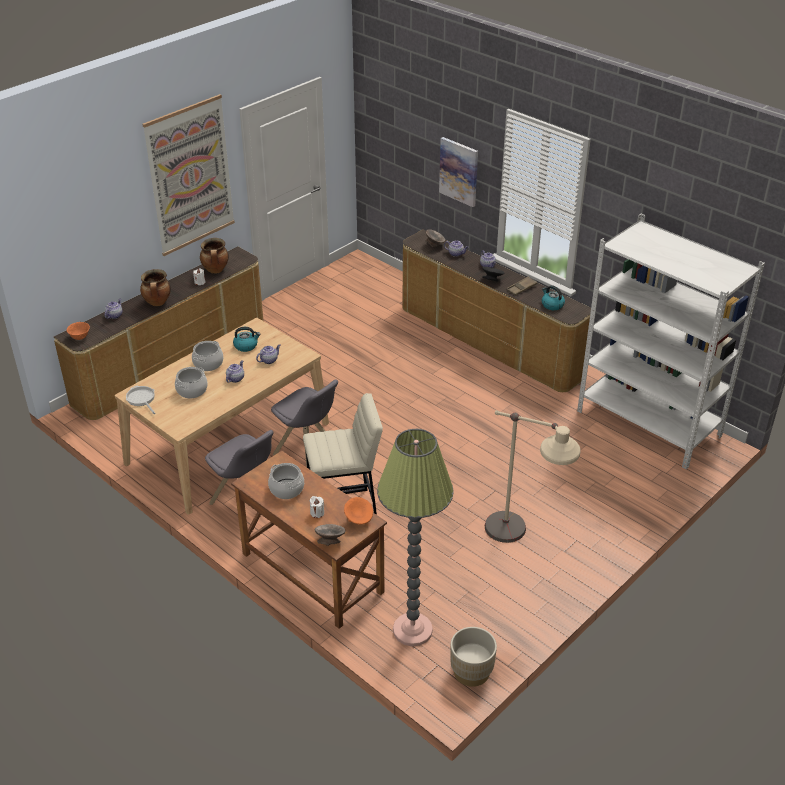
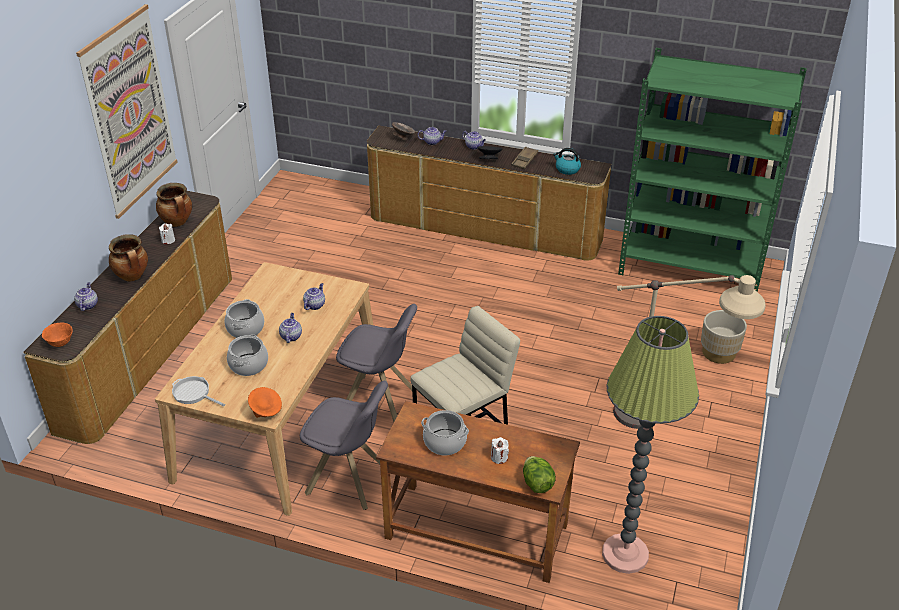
camera: 25 degrees left, 0 degrees up
(246, 346) = (276, 296): kettle -> none
(330, 541) = (537, 484): grey bowl -> lettuce
(359, 520) = (550, 450): orange bowl -> orange bowl (266, 413)
(459, 171) = (414, 50): picture -> none
(471, 672) = (714, 575): beige planter -> beige planter (718, 353)
(648, 423) = (690, 267): white bookcase -> green bookcase

